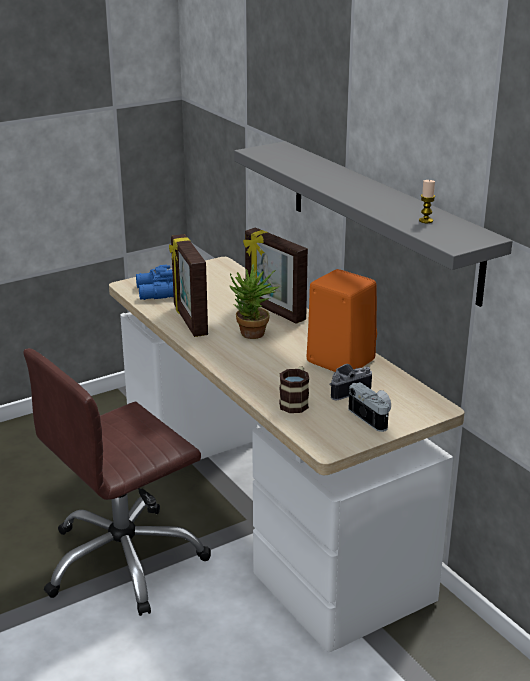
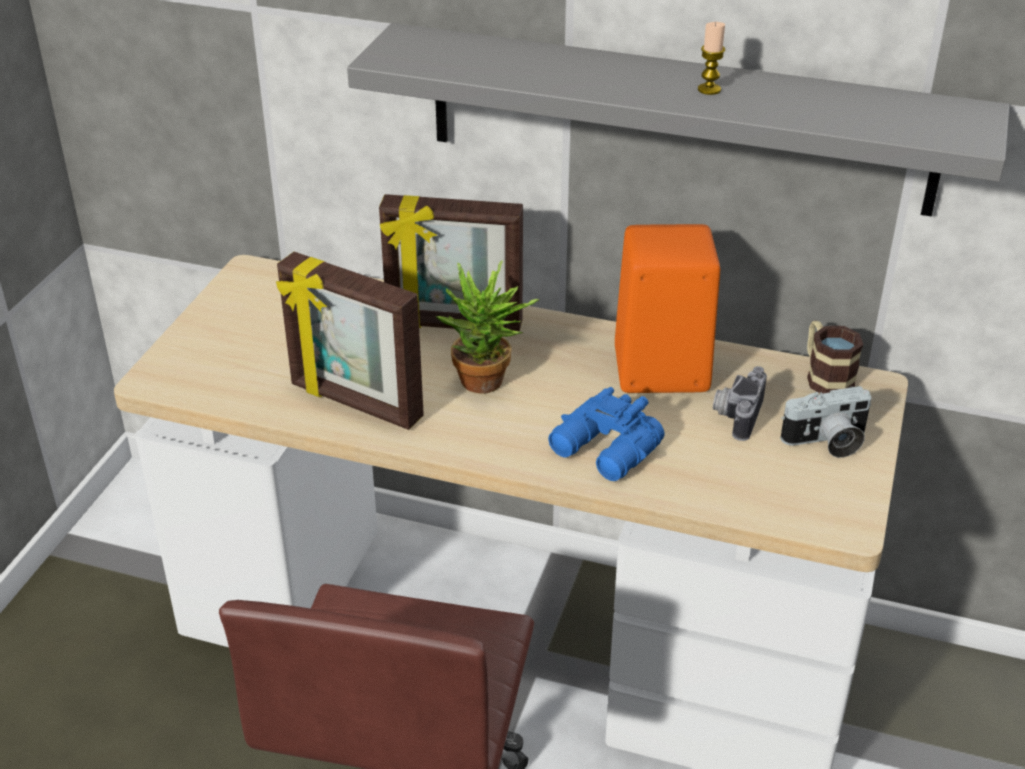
camera: 40 degrees left, 10 degrees up
(155, 292) = (223, 373): blue binoculars -> blue binoculars (606, 451)
(295, 402) = (704, 471): mug -> mug (824, 376)
(373, 417) = (827, 442): camera -> camera turned 150 degrees clockwise
(426, 220) = (862, 109): candle -> candle (709, 89)

